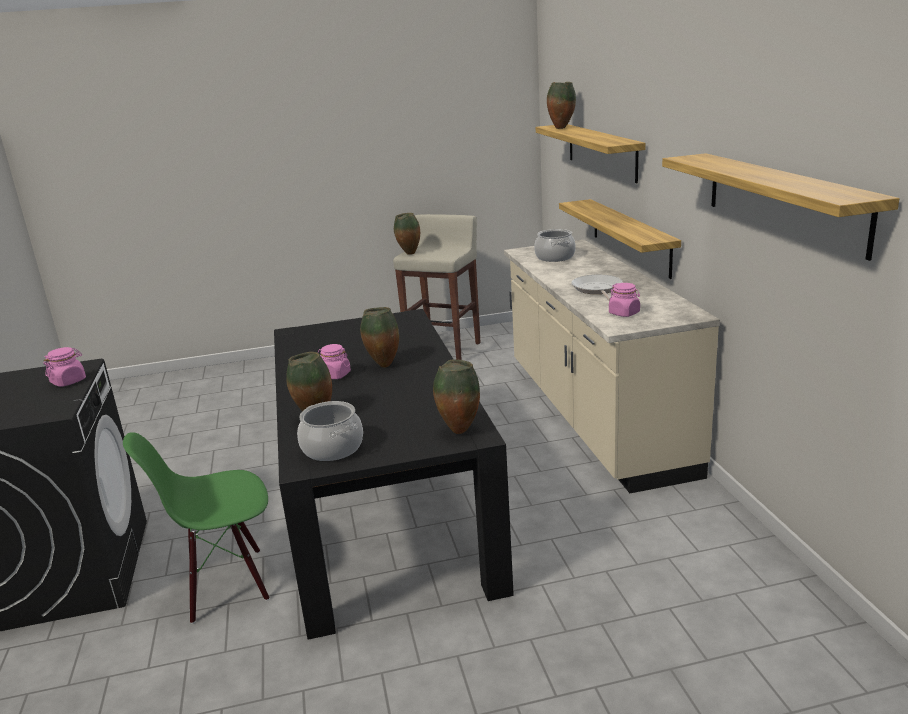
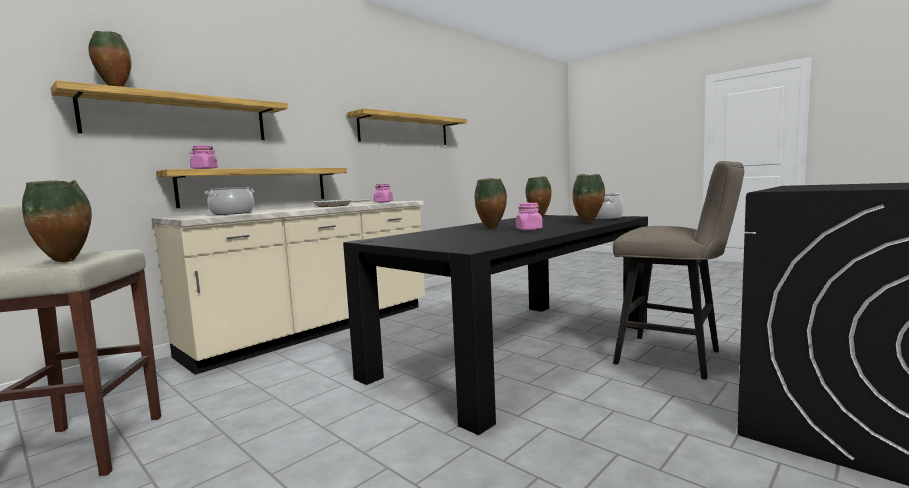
camera: 125 degrees left, 15 degrees down
(68, 381) = (791, 188): pink jar -> pink jar (204, 169)
(226, 584) = (676, 358): green chair -> beige stool

